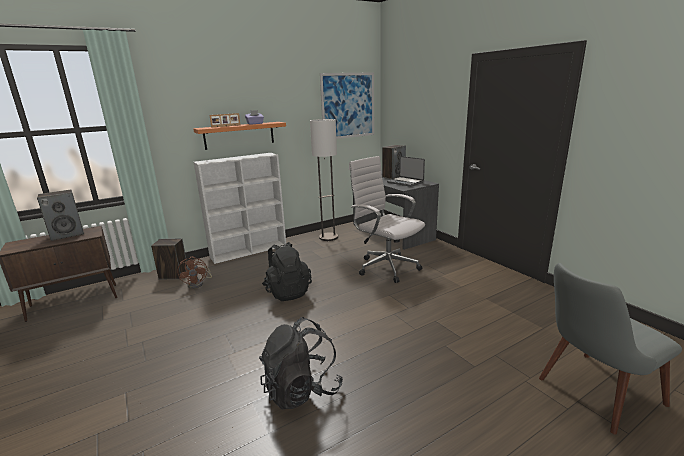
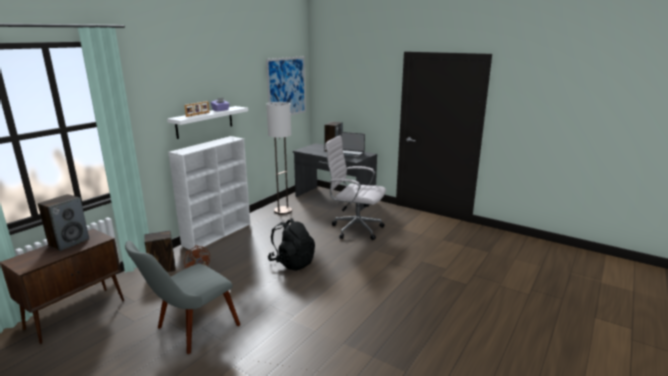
camera: 25 degrees left, 0 degrees up
(239, 135) = (205, 122): orange shelf -> white shelf
(302, 390) = (371, 326): black backpack -> none
(590, 395) = (535, 284): grey chair -> grey chair (189, 331)

